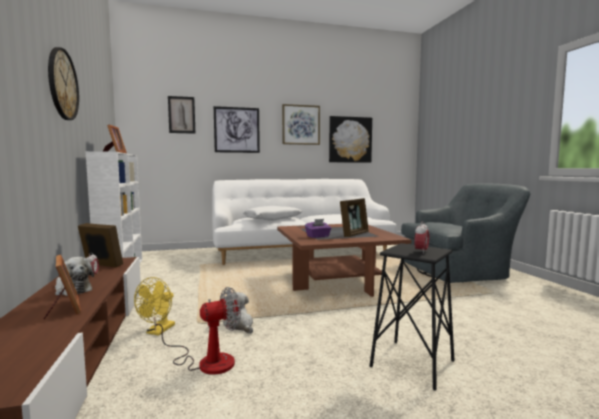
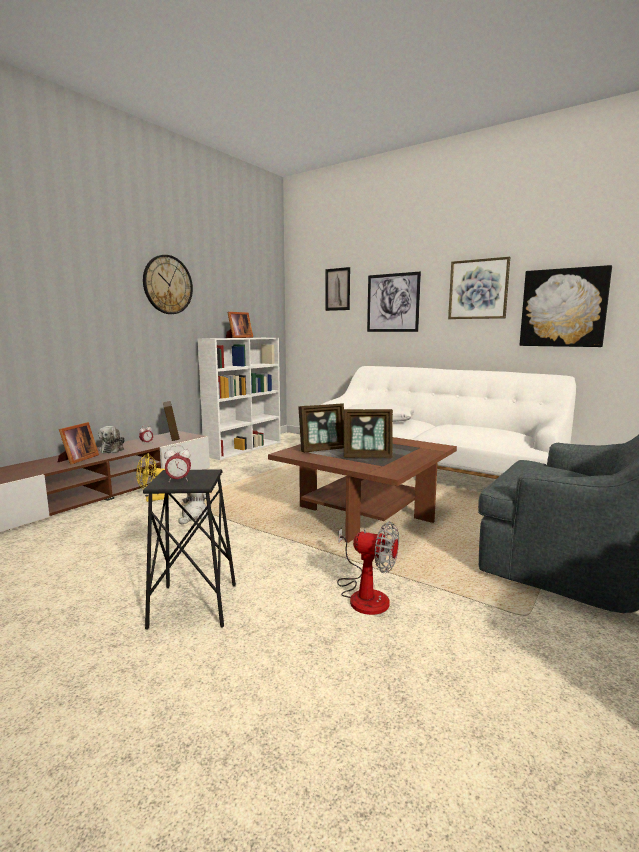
camera: 50 degrees right, 5 degrees up
(206, 361) = (121, 528): fan -> fan (364, 594)
(318, 236) = (322, 449): purple tissue box -> picture frame

